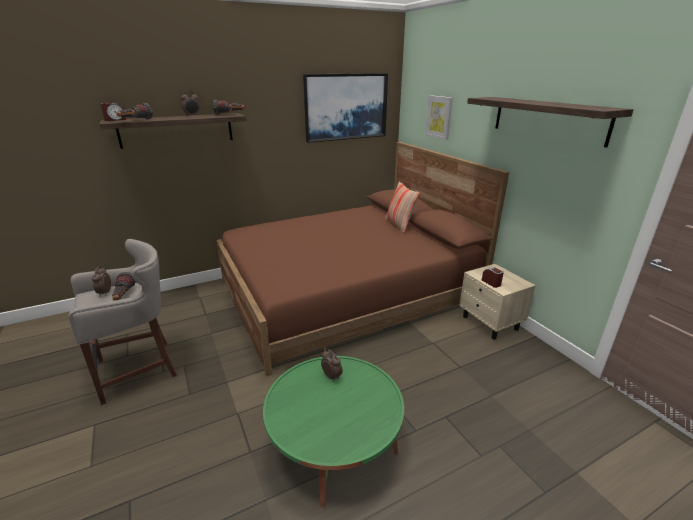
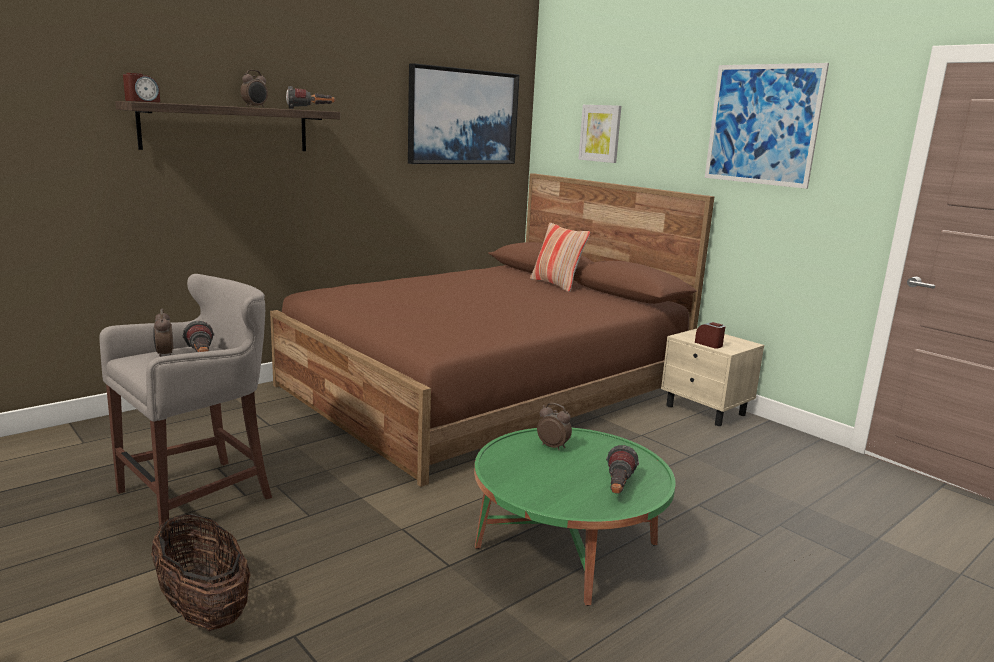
camera: 15 degrees left, 10 degrees down
(93, 466) = (203, 609): none -> basket
(135, 120) = (181, 103): flashlight -> flashlight (618, 488)
(548, 119) = (762, 124): shelf -> picture

